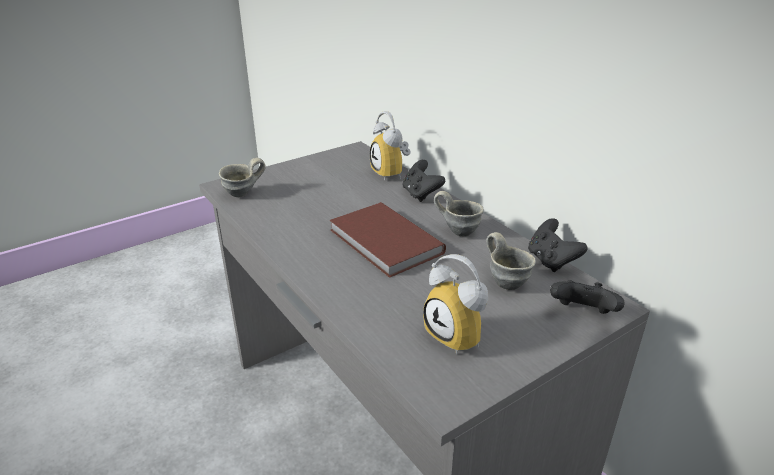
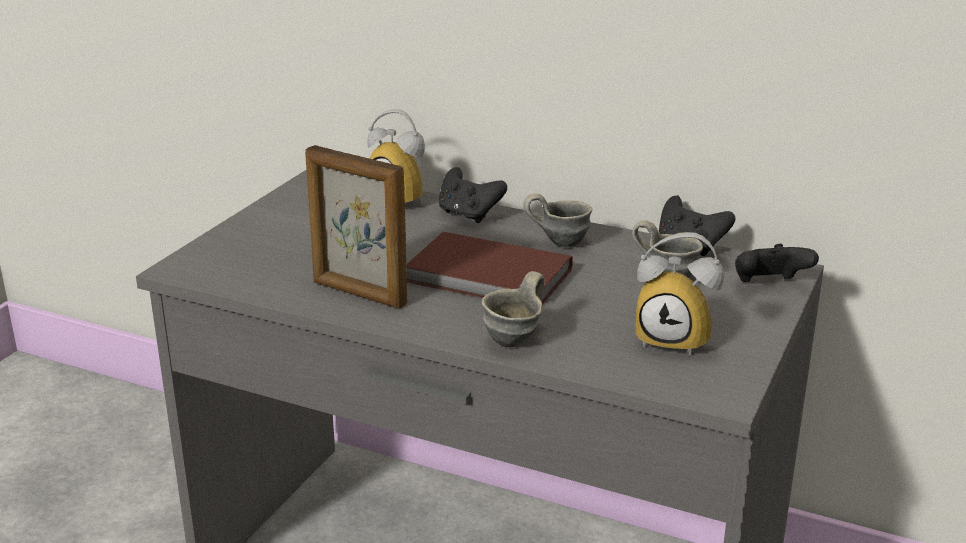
camera: 30 degrees left, 5 degrees down
(243, 194) = (226, 271): grey mug -> grey mug (517, 340)
(295, 230) = (358, 294): none -> picture frame

